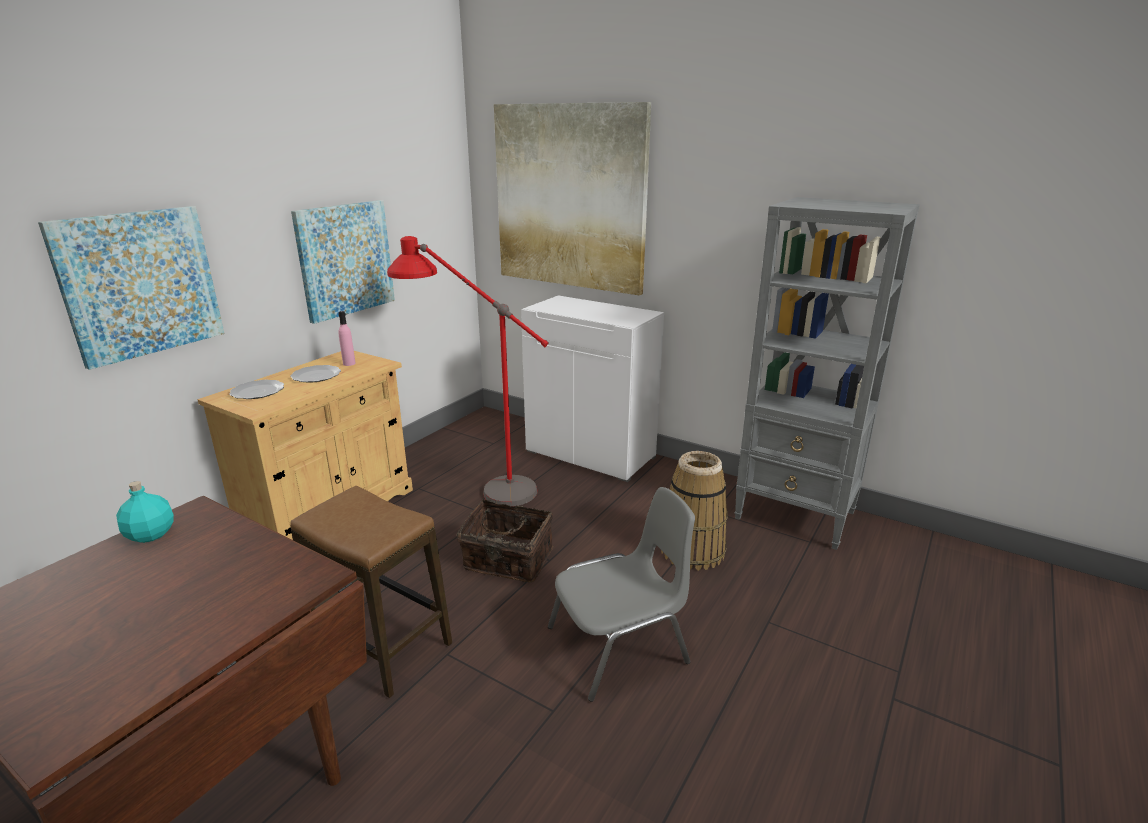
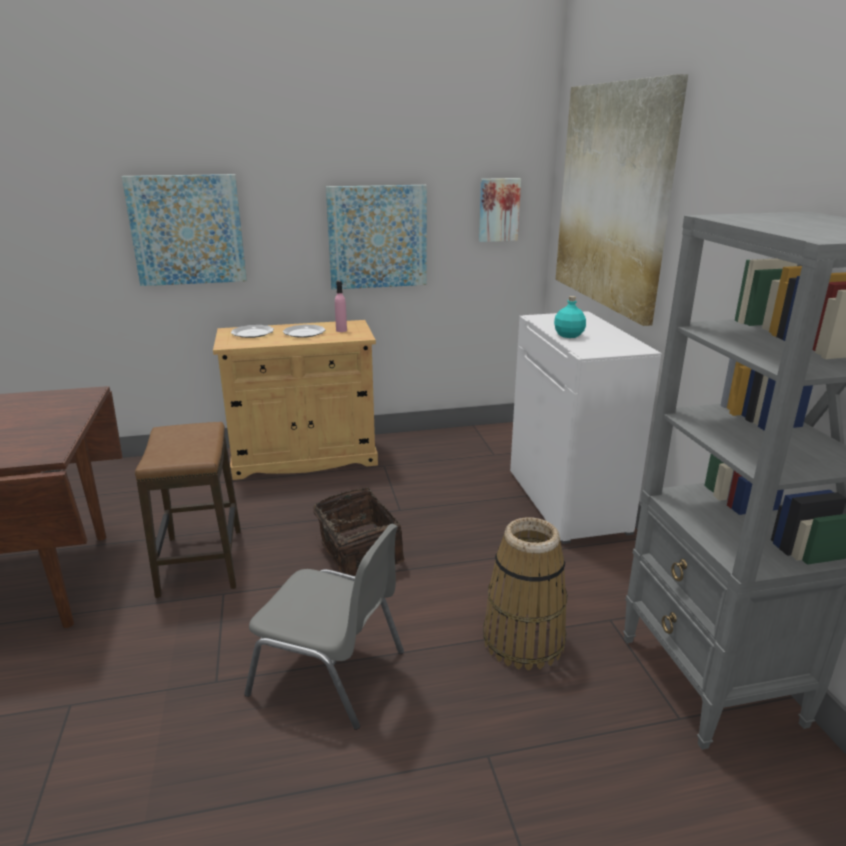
camera: 45 degrees right, 0 degrees up
(150, 535) = (49, 397): turquoise bottle -> turquoise bottle (568, 335)
(437, 218) = (498, 210): none -> picture
(478, 483) = (431, 482): red floor lamp -> none

